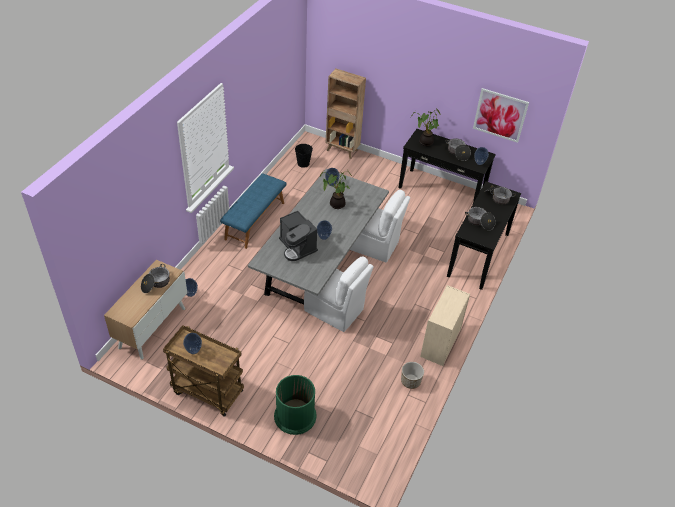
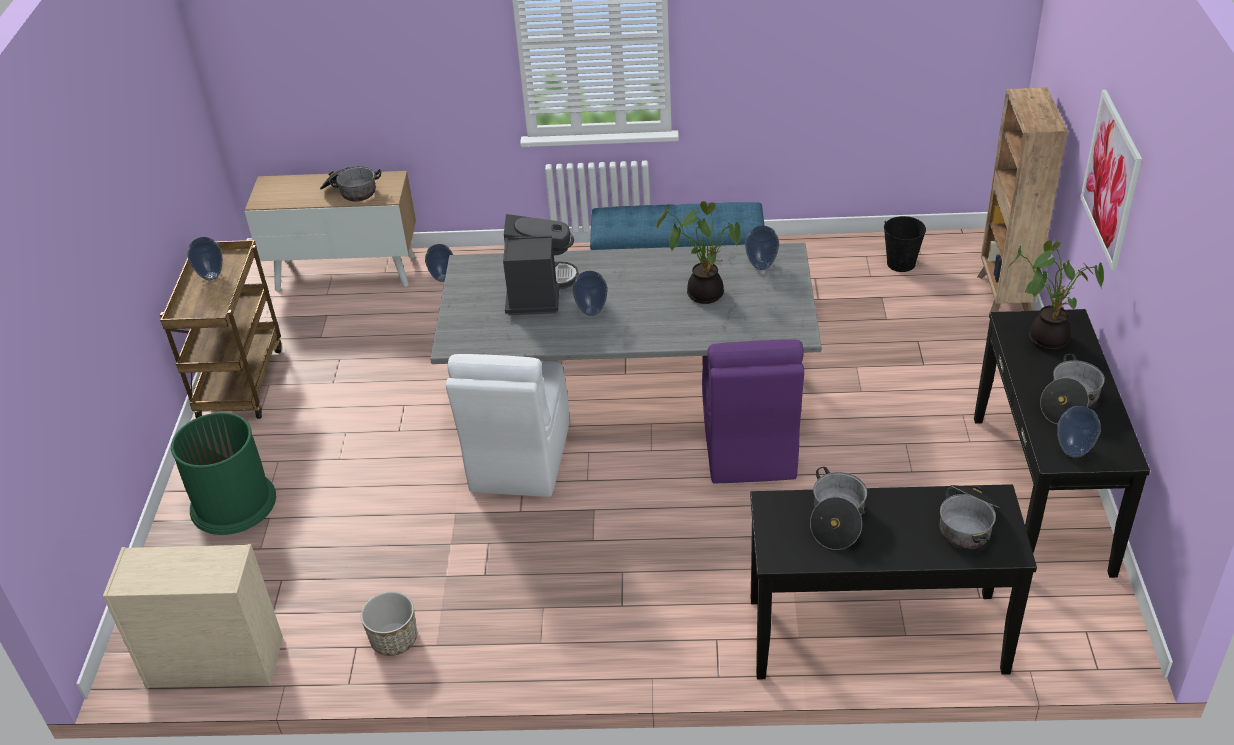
camera: 70 degrees right, 5 degrees down
(297, 247) = (537, 291): coffee machine -> coffee machine turned 150 degrees clockwise
(374, 245) = (749, 447): white chair -> purple chair
(440, 344) = (529, 655): beige dresser -> beige dresser (213, 662)
(500, 115) = (1184, 360): picture -> picture (1111, 179)

